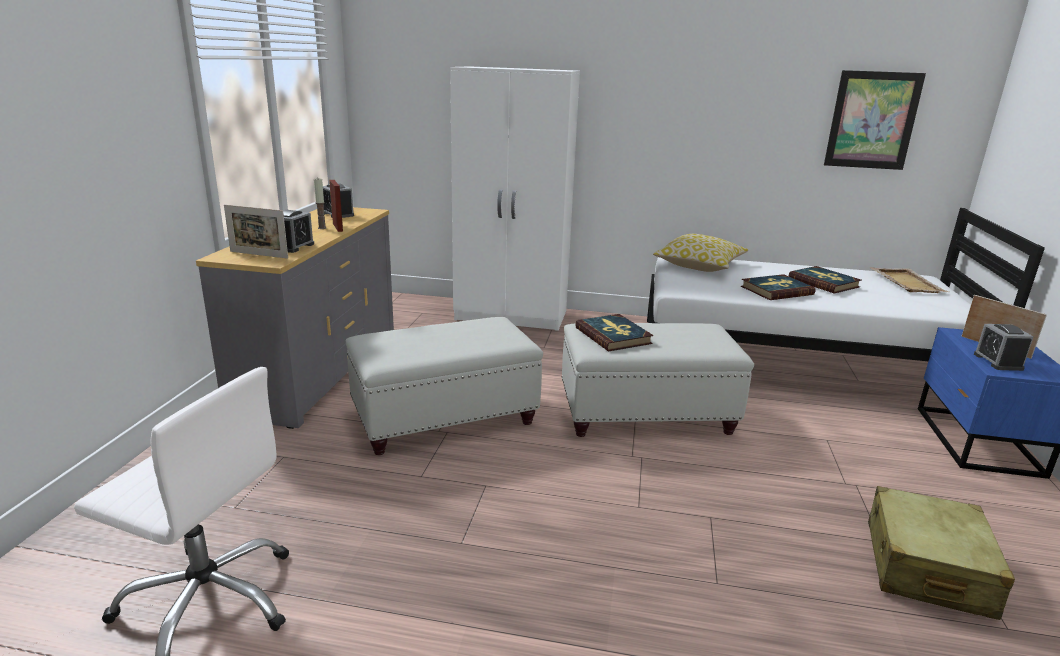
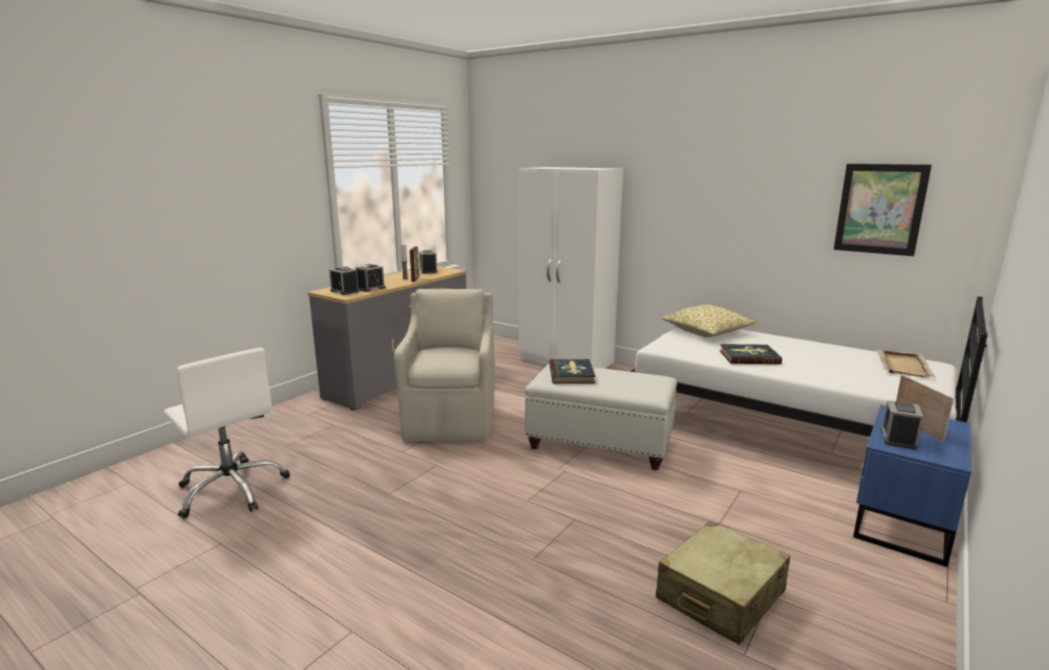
camera: 25 degrees right, 5 degrees down
(259, 255) = (344, 291): picture frame -> alarm clock
(446, 418) = (451, 420): white ottoman -> beige armchair
(824, 282) = (807, 356): book -> none

